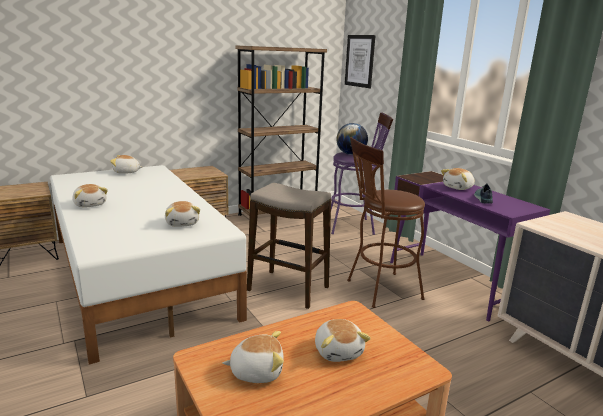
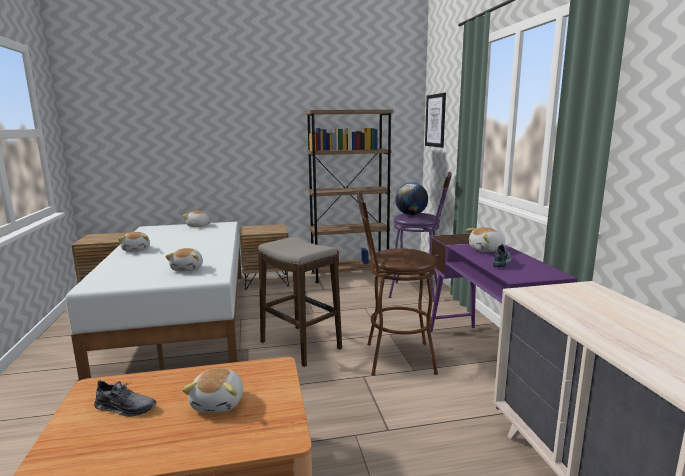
camera: 20 degrees right, 5 degrees down
(256, 371) = (125, 407): plush toy -> grey shoe

